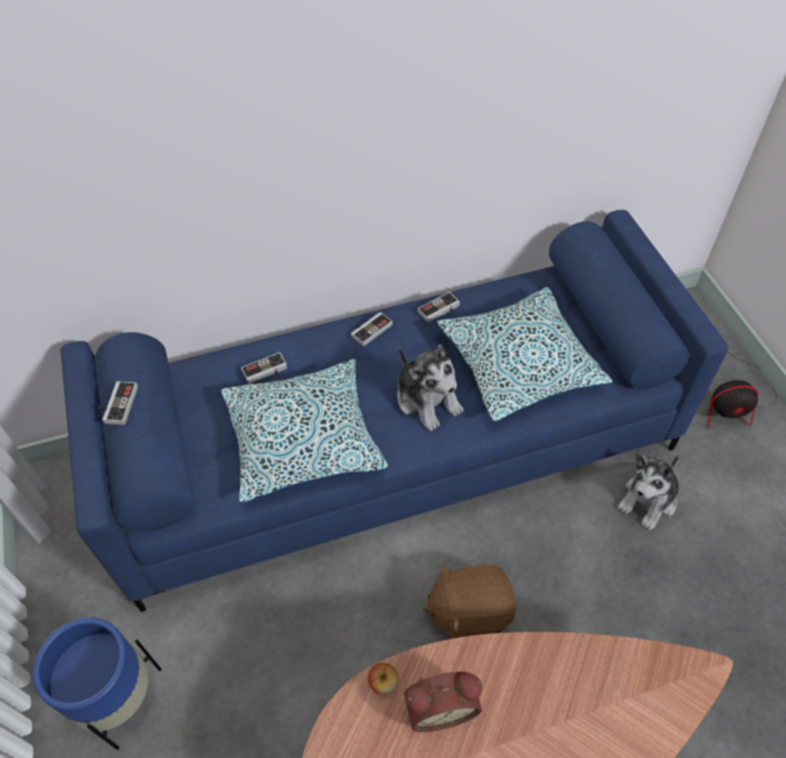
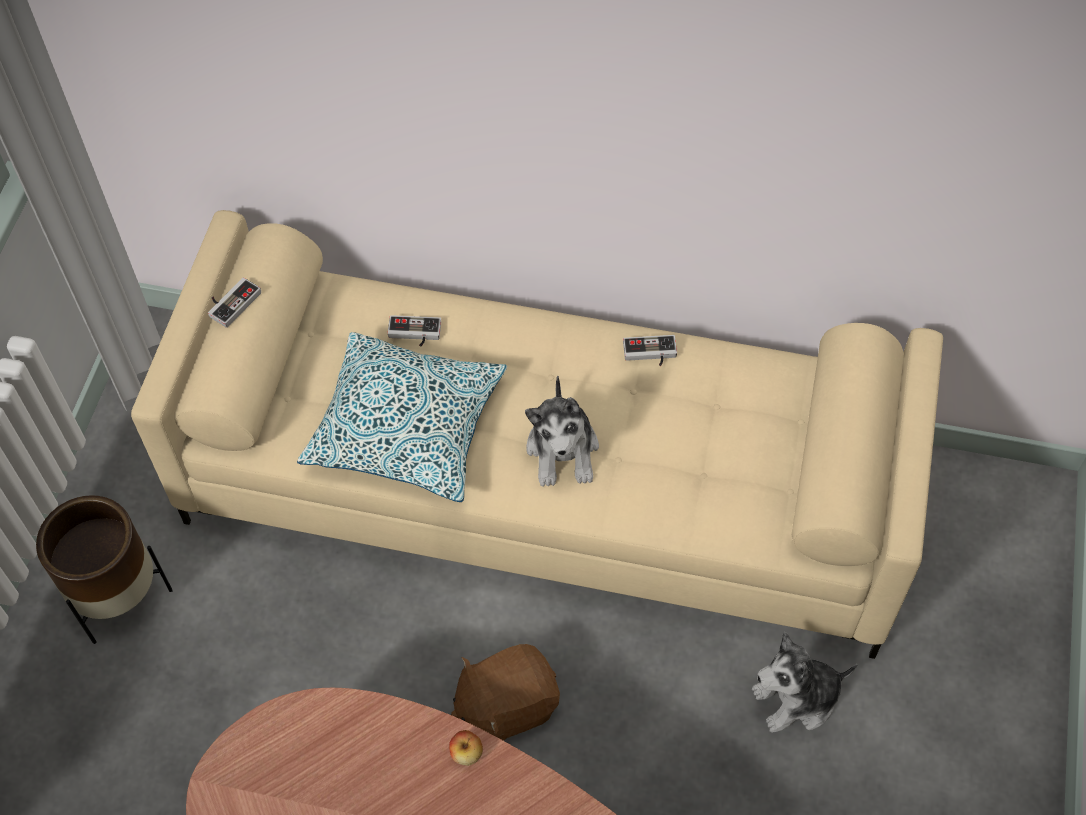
camera: 30 degrees right, 5 degrees up
(119, 698) = (119, 597): blue planter -> brown planter
(369, 328) = (555, 336): game controller -> none
(383, 682) = (337, 709): apple -> apple (466, 753)
(396, 448) = (547, 487): blue sofa -> beige sofa
(440, 706) = (374, 760): alarm clock -> none
(469, 611) = (506, 705): brown plush toy -> brown plush toy turned 45 degrees counterclockwise
(519, 364) = (693, 460): pillow -> none
(734, 402) = (1001, 644): fan -> none

